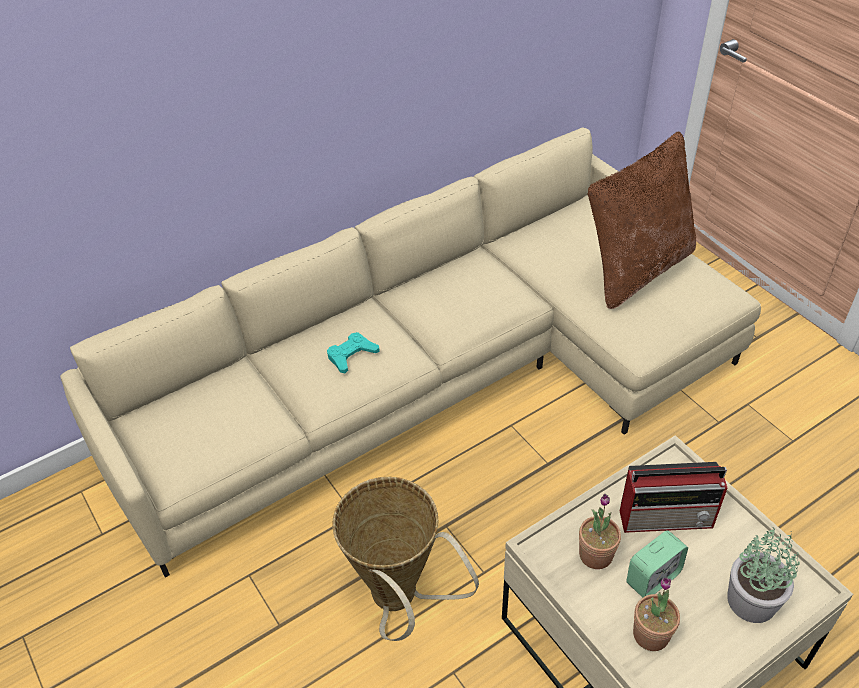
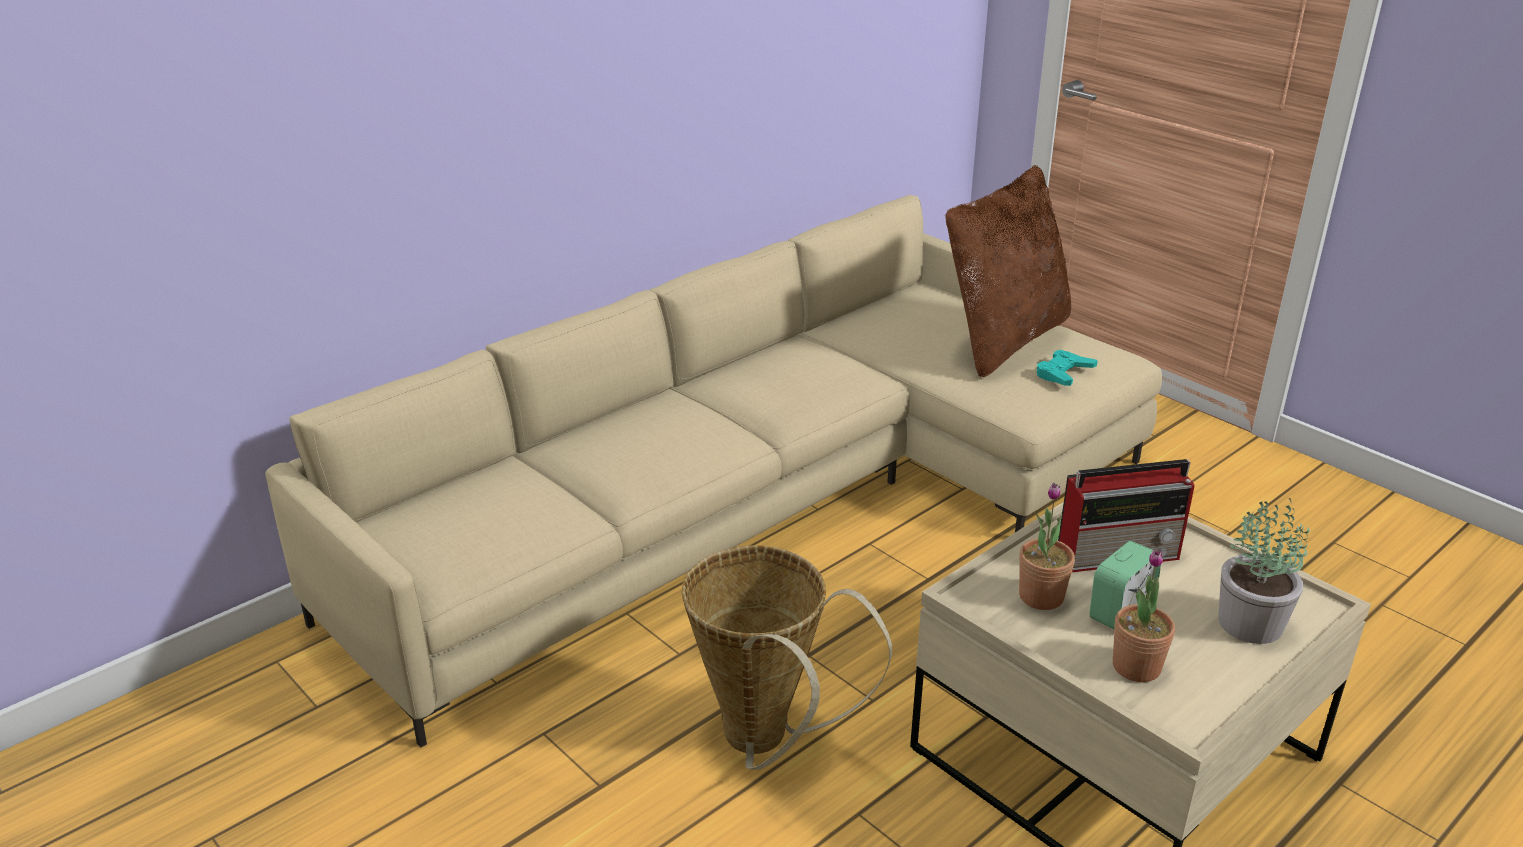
camera: 10 degrees left, 15 degrees down
(351, 355) = (662, 439): turquoise game controller -> turquoise game controller (1063, 373)

